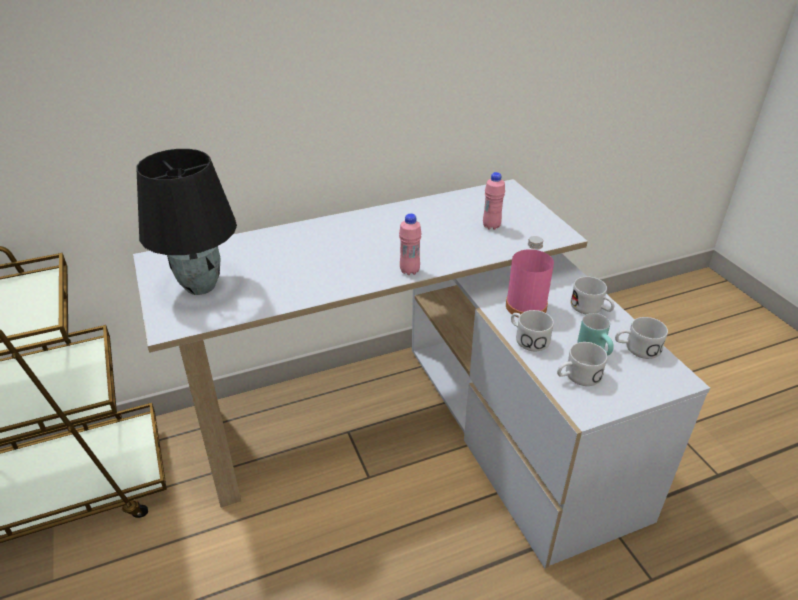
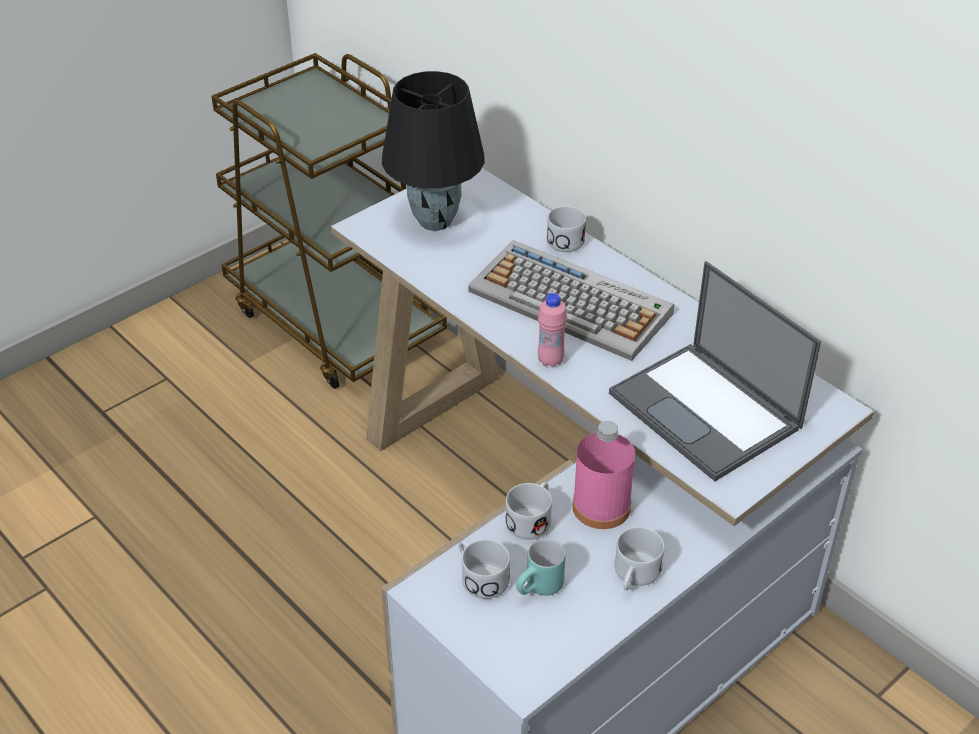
camera: 70 degrees right, 5 degrees up
(353, 248) = (572, 302): none -> keyboard
(491, 226) = (707, 411): pink bottle -> laptop
(636, 348) = (567, 633): white mug -> white mug (563, 238)

